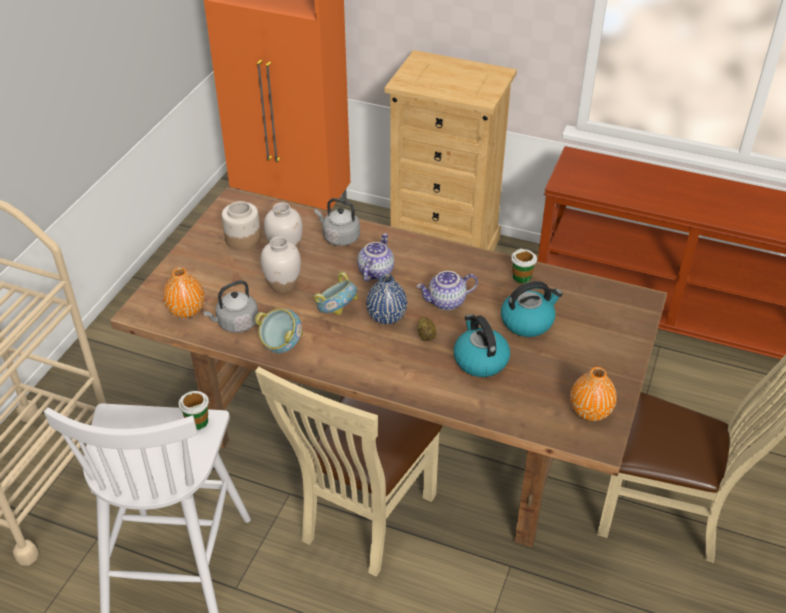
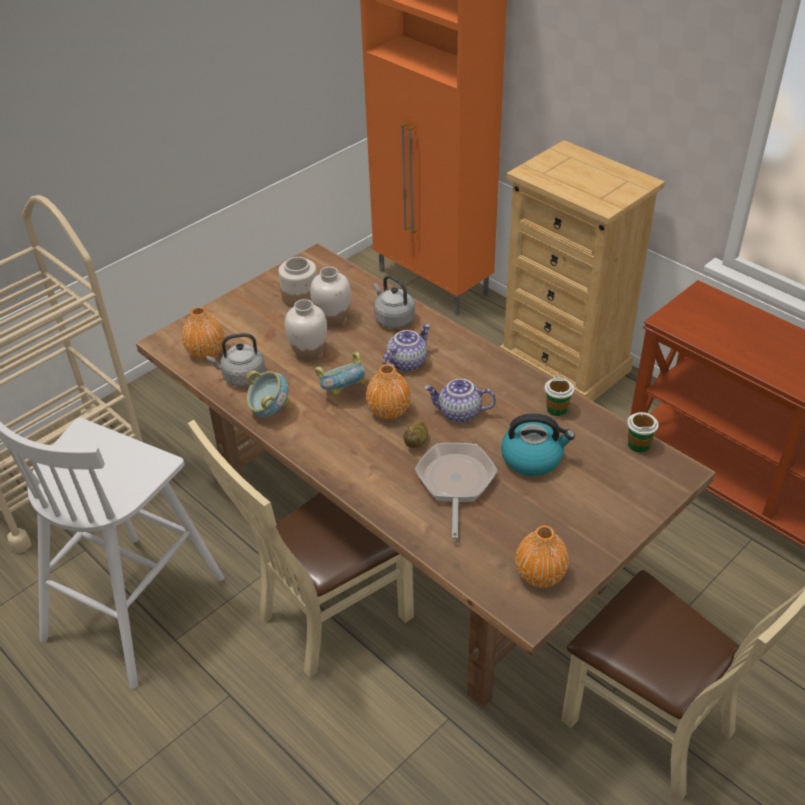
camera: 25 degrees right, 0 degrees up
(197, 421) = (150, 460): cup -> cup (638, 444)
(386, 316) = (389, 411): blue vase -> orange vase
(480, 360) = (455, 483): kettle -> frying pan

